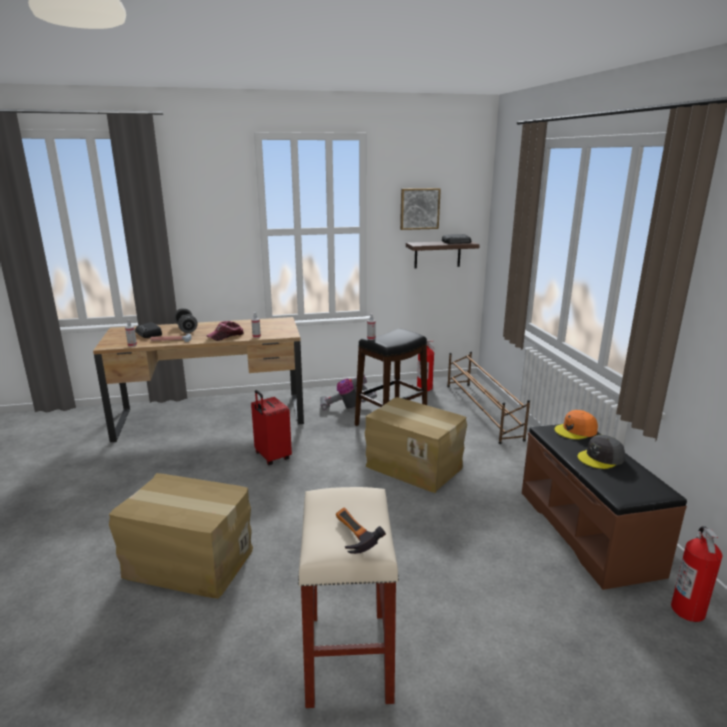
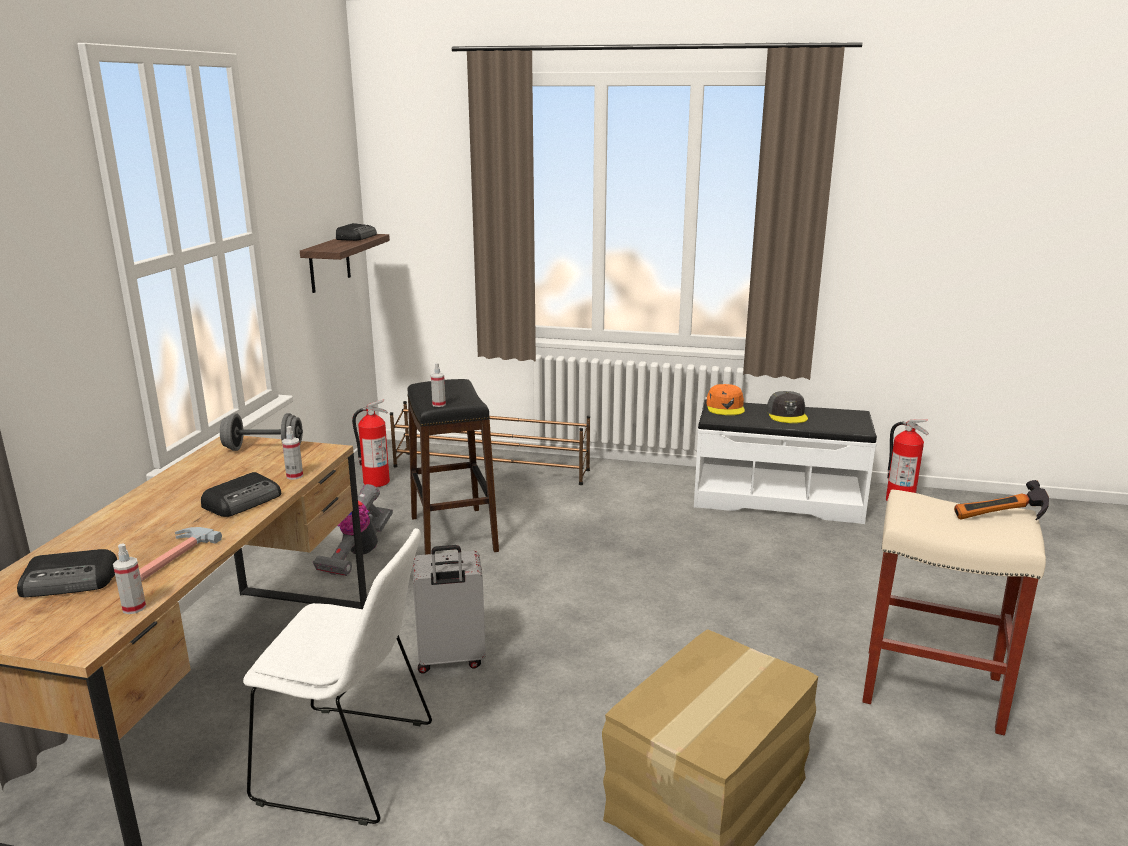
camera: 65 degrees left, 0 degrees up
(186, 329) = (117, 535): grey dumbbell -> grey dumbbell (264, 449)
(186, 457) = (352, 763): none -> white chair
(226, 336) = (244, 501): cap -> radio
(271, 457) = (451, 659): red suitcase -> grey suitcase
(414, 466) = (586, 549): cardboard box -> none
(419, 208) = (304, 189): picture -> none
(588, 531) = (777, 499): brown bench -> white bench

